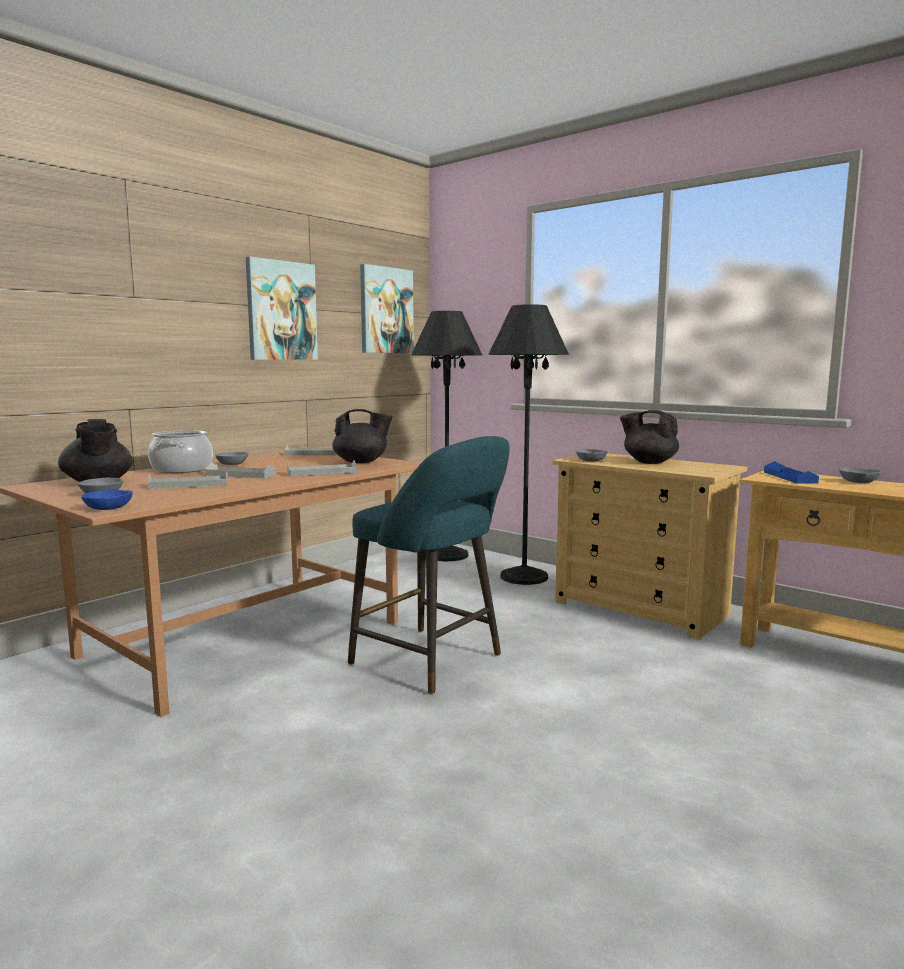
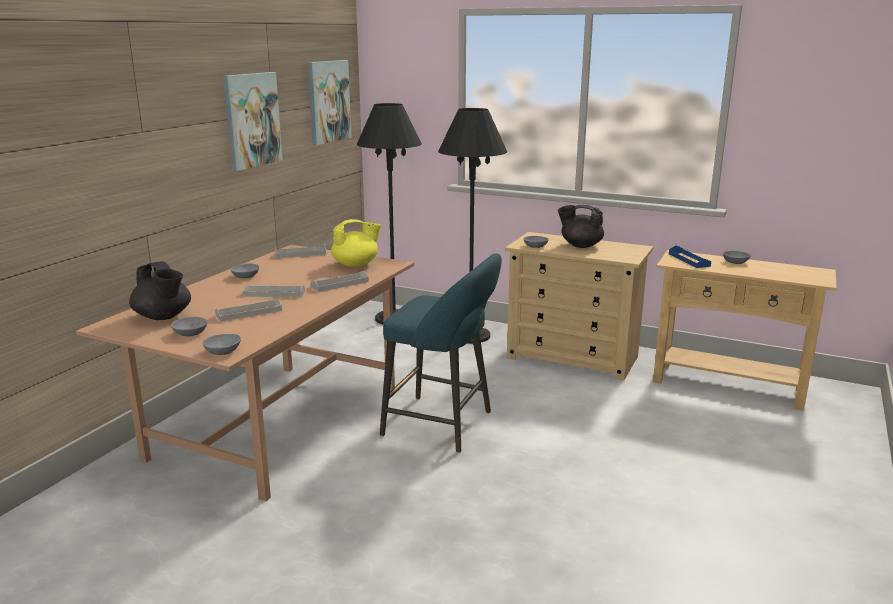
camera: 15 degrees left, 10 degrees up
(109, 507) = (223, 350): blue bowl -> grey bowl
(181, 469) = (210, 289): cooking pot -> none
(361, 462) = (356, 264): black teapot -> yellow teapot

